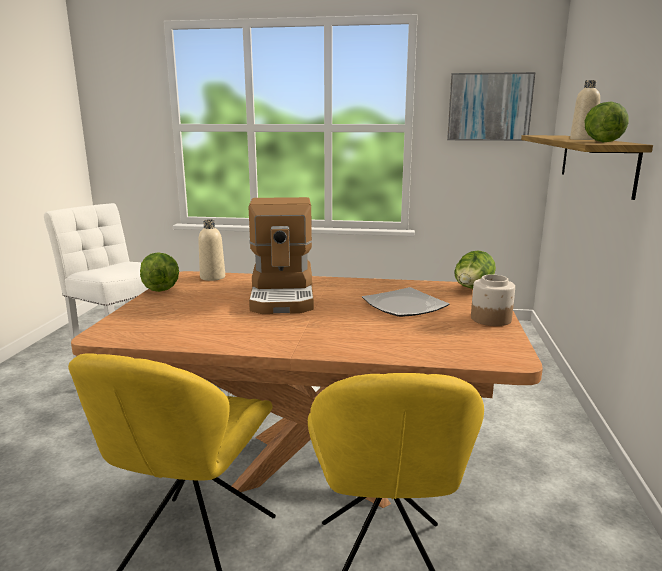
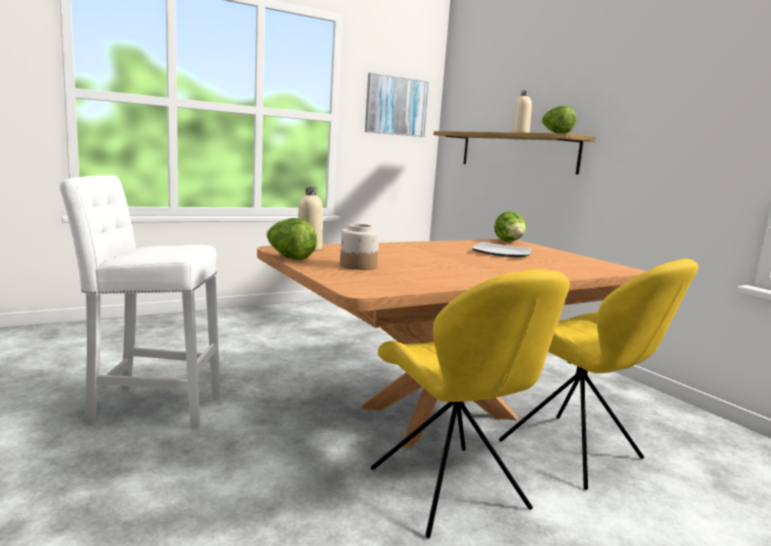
camera: 40 degrees left, 5 degrees down
(284, 295) = (408, 254): coffee machine -> none
(490, 319) = (563, 254): jar -> jar (358, 266)

